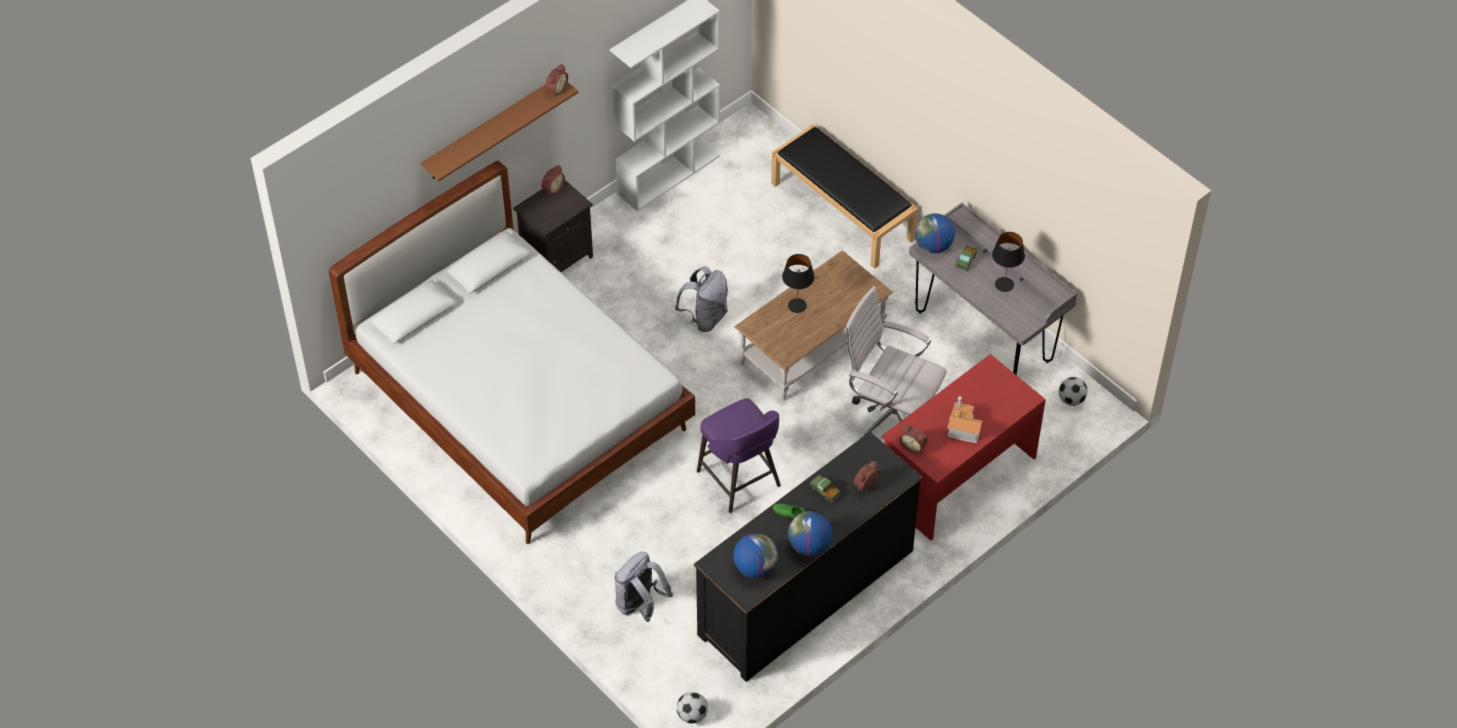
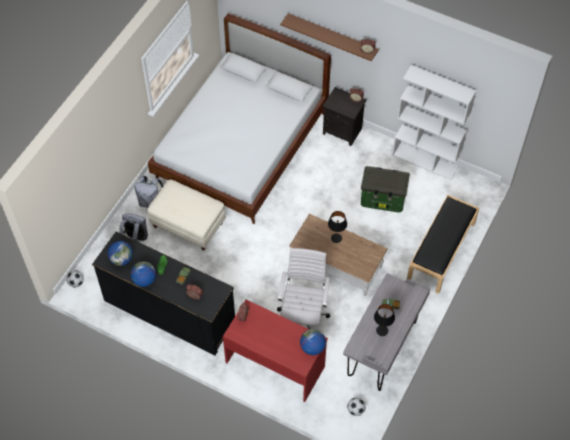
camera: 70 degrees right, 5 degrees up
(645, 521) = (188, 224): none -> beige ottoman
(705, 318) = (333, 209): grey backpack -> grey backpack (151, 202)
(718, 249) = (383, 200): none -> storage box
(740, 480) = (230, 258): purple stool -> none
(933, 246) = (394, 285): globe -> globe (312, 347)
(962, 427) = (267, 338): toy house -> none

